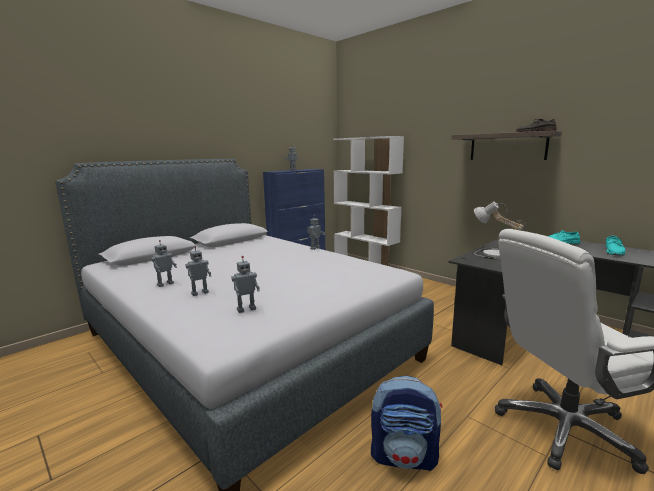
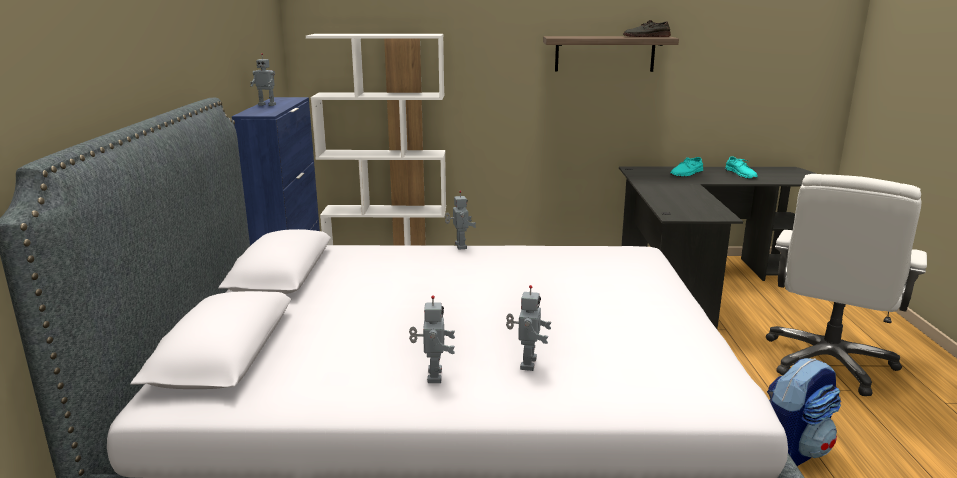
camera: 45 degrees left, 5 degrees up
(246, 309) = (648, 354): toy robot -> none
(493, 254) = (675, 202): table lamp -> none

